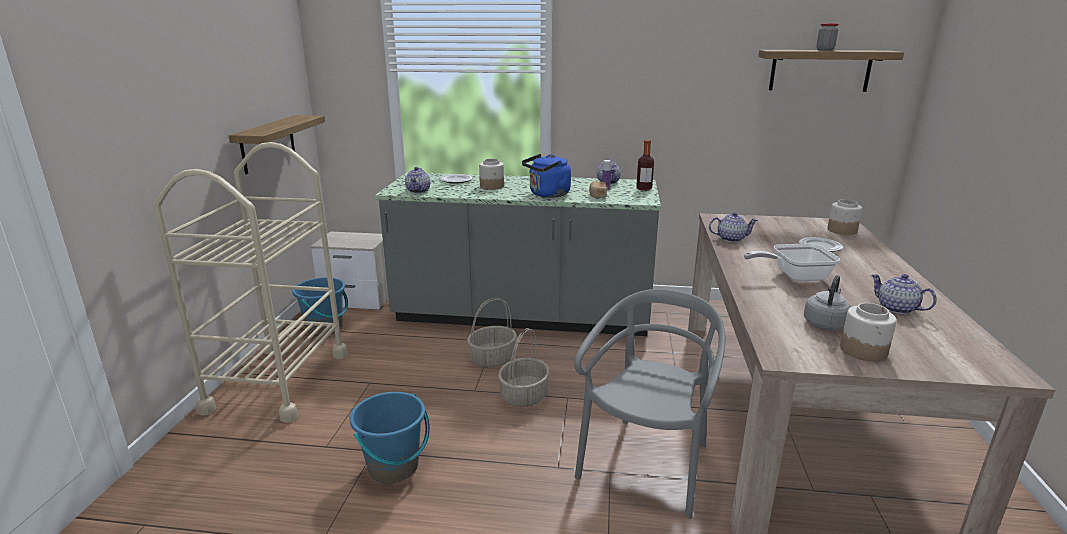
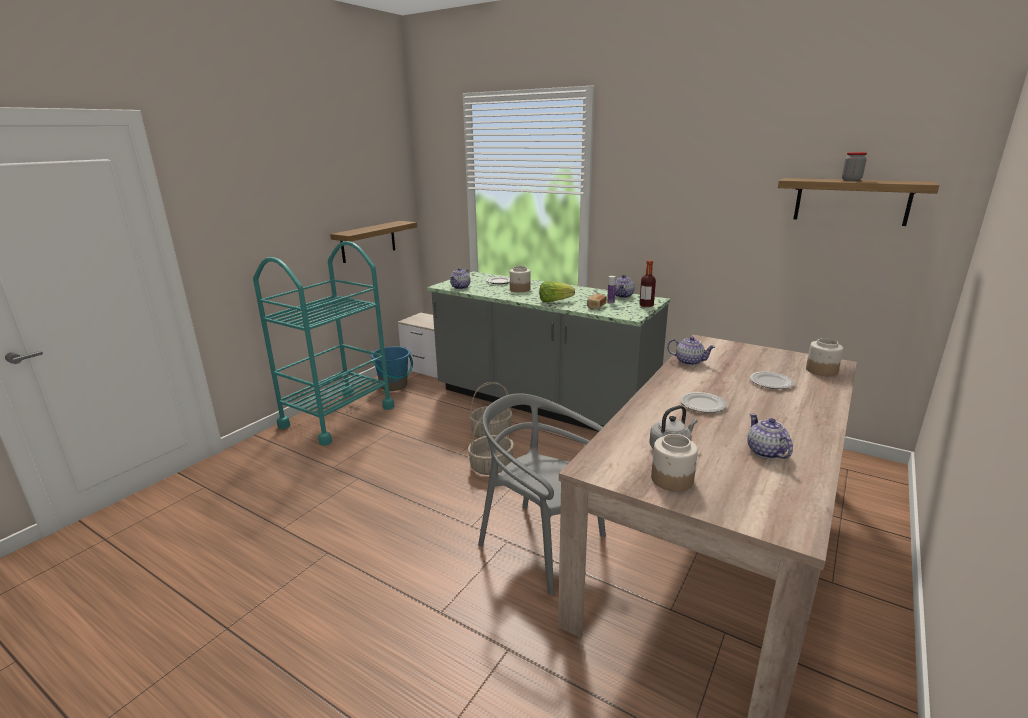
camera: 25 degrees right, 0 degrees up
(278, 381) = (337, 417): beige cart -> turquoise cart
(394, 467) = (362, 493): blue bucket -> none
(547, 195) = (554, 301): blue kettle -> lettuce
(647, 464) = (541, 544): grey chair -> grey chair turned 105 degrees counterclockwise
(794, 276) = (702, 404): frying pan -> plate

